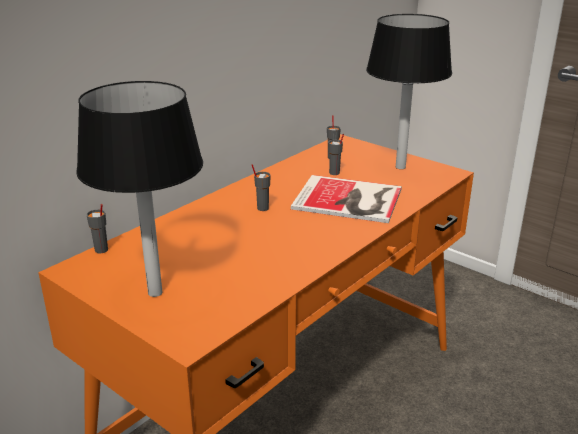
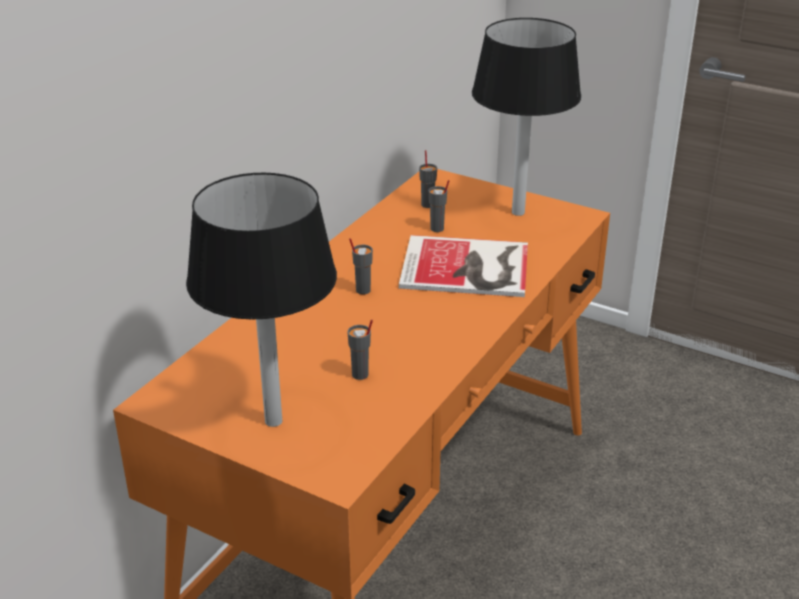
camera: 10 degrees left, 5 degrees up
(101, 250) = (180, 371): grey cup -> grey cup (360, 375)

